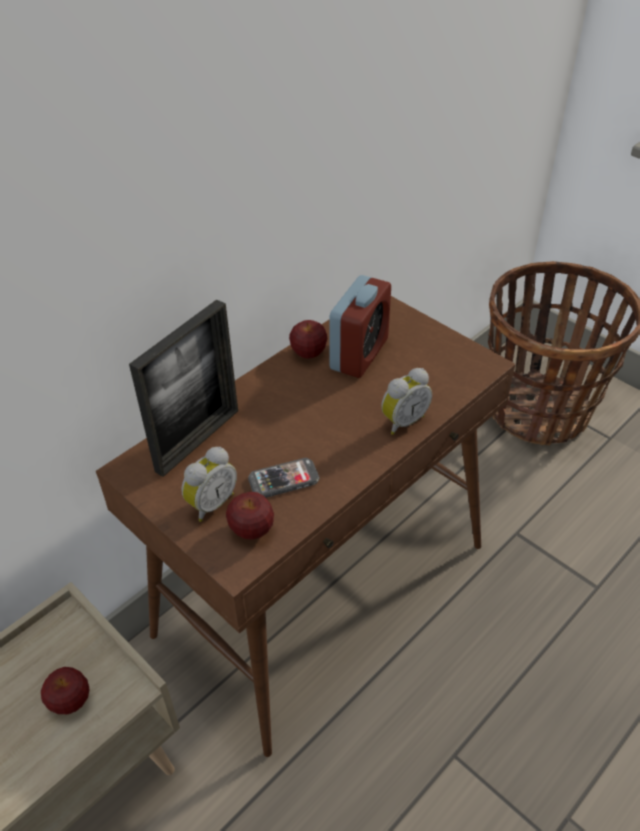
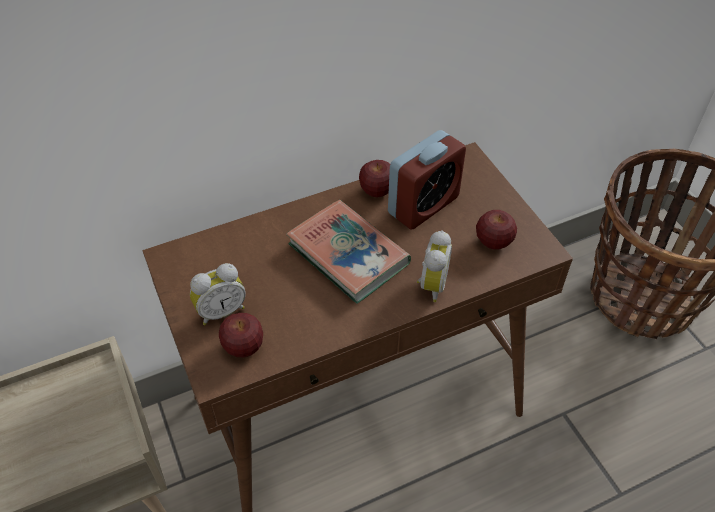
camera: 20 degrees right, 5 degrees up
(70, 701) = (72, 438): apple -> apple (493, 242)
(198, 440) = (238, 248): picture frame -> none
(283, 480) = (294, 308): phone -> none
(311, 416) = (348, 255): none -> book
(402, 421) = (430, 284): alarm clock -> alarm clock turned 60 degrees counterclockwise

